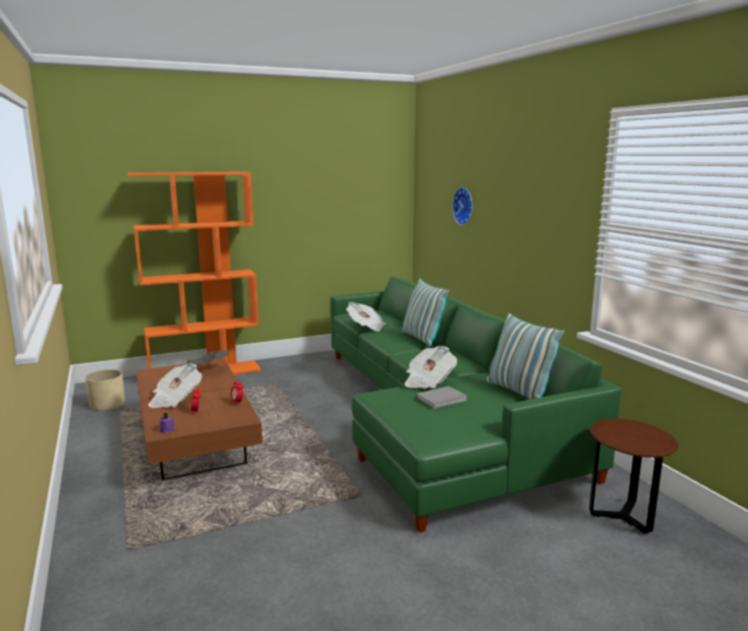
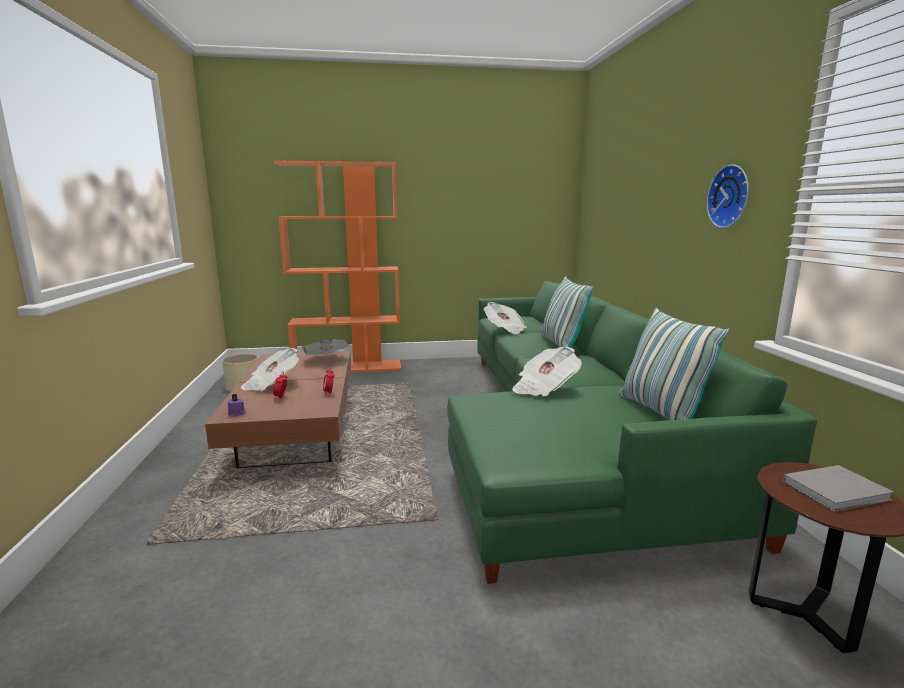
camera: 15 degrees right, 0 degrees up
(443, 399) = (551, 410): grey book -> grey book (838, 491)
(464, 206) = (628, 197): wall clock -> wall clock (731, 196)

